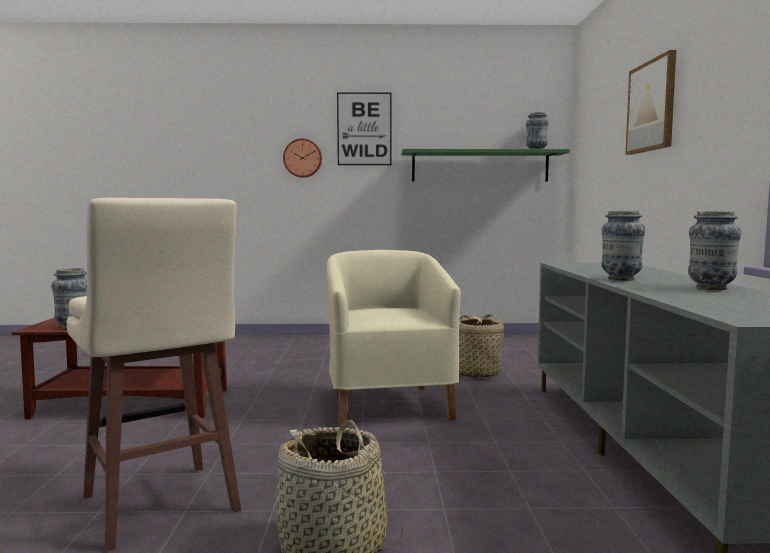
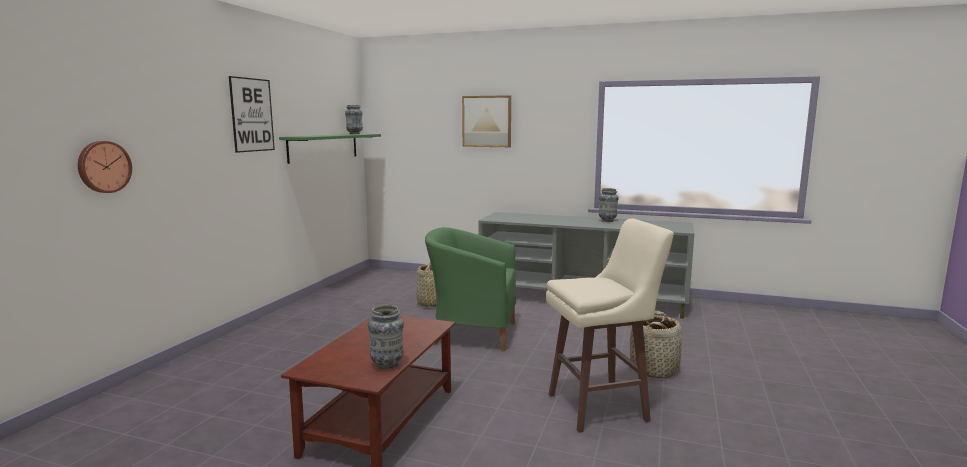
camera: 70 degrees left, 5 degrees up
(302, 158) = (205, 147): wall clock -> wall clock (103, 167)
(388, 404) = (472, 333): beige armchair -> green armchair
(620, 279) = (569, 223): vase -> none

